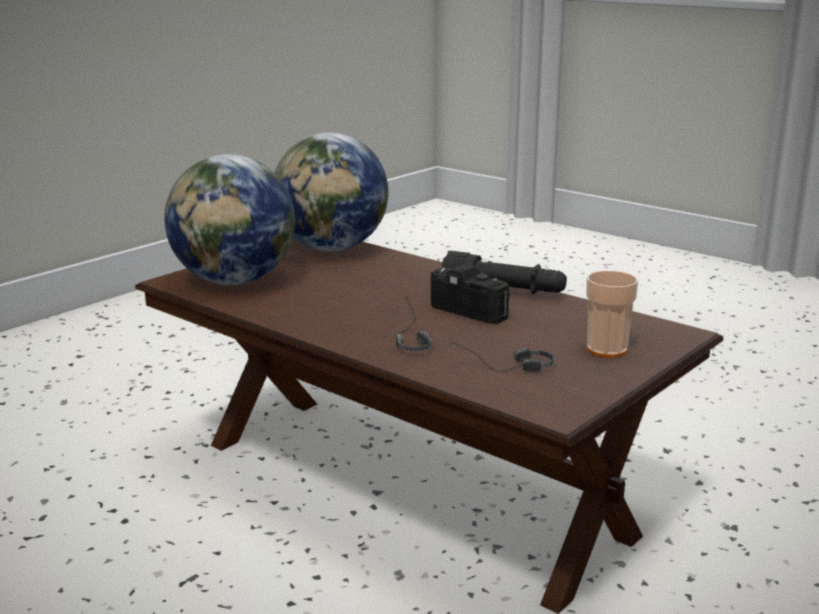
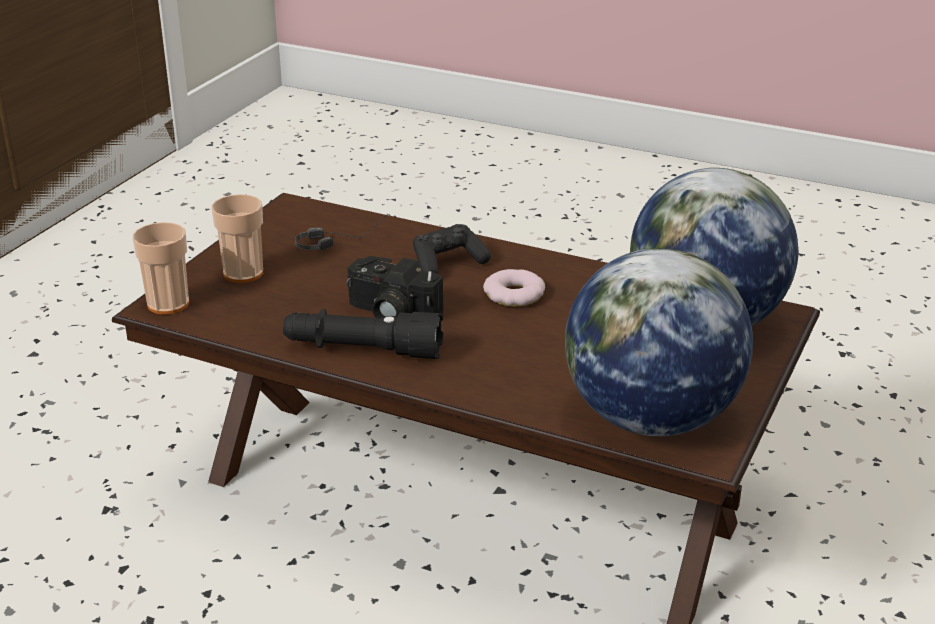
camera: 165 degrees right, 10 degrees up
(362, 310) = (514, 294): none -> donut
(405, 337) = (447, 264): headphones -> black game controller
(673, 334) = (168, 304): none -> cup

